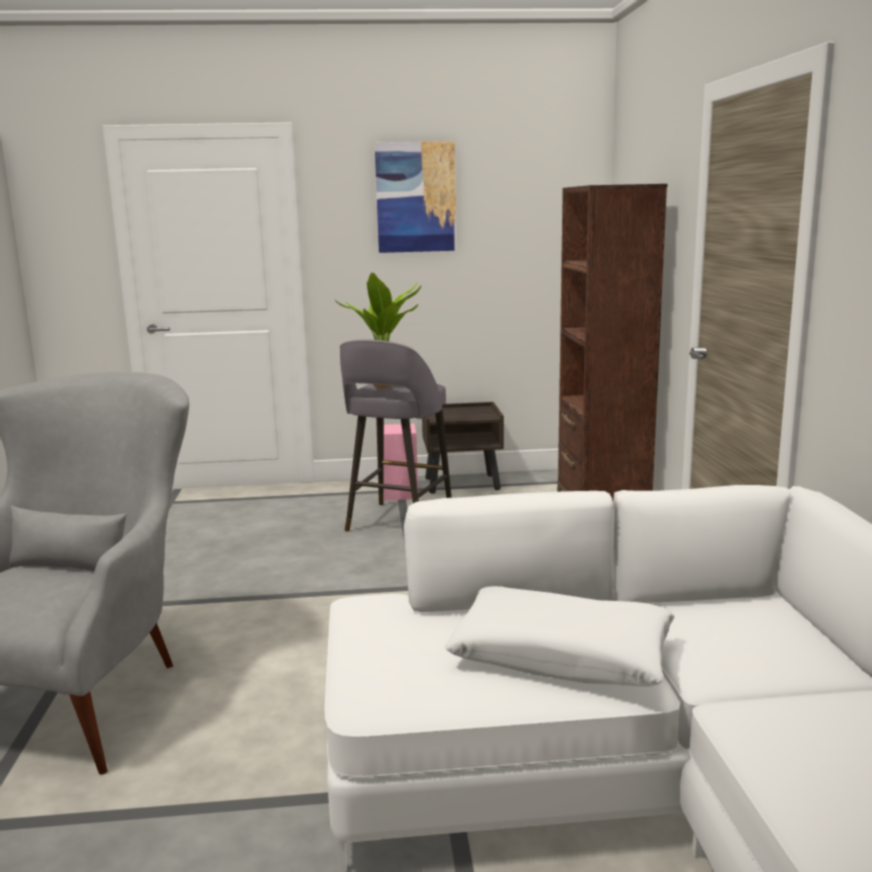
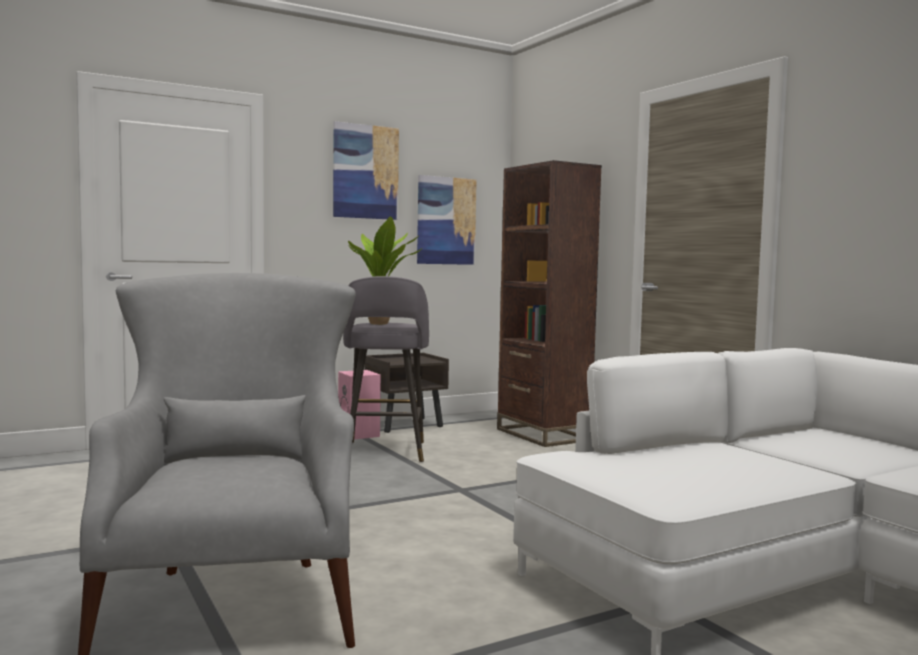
camera: 25 degrees left, 10 degrees down
(521, 247) = (446, 221): none -> picture
(562, 655) = (750, 463): white pillow -> none

